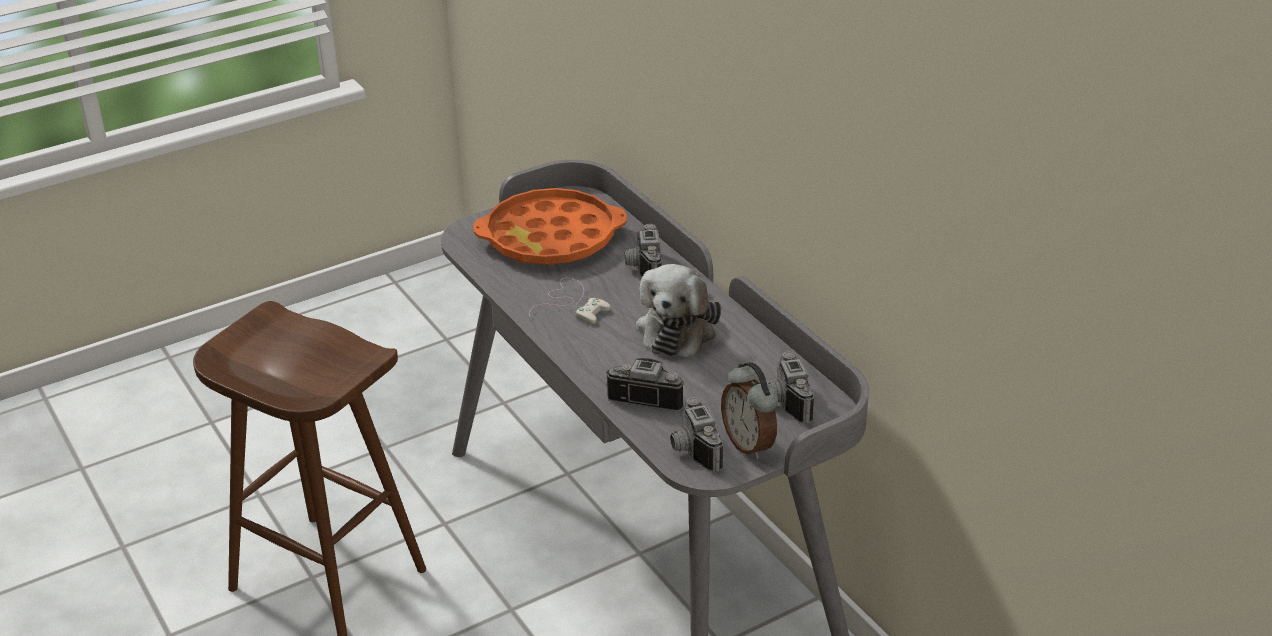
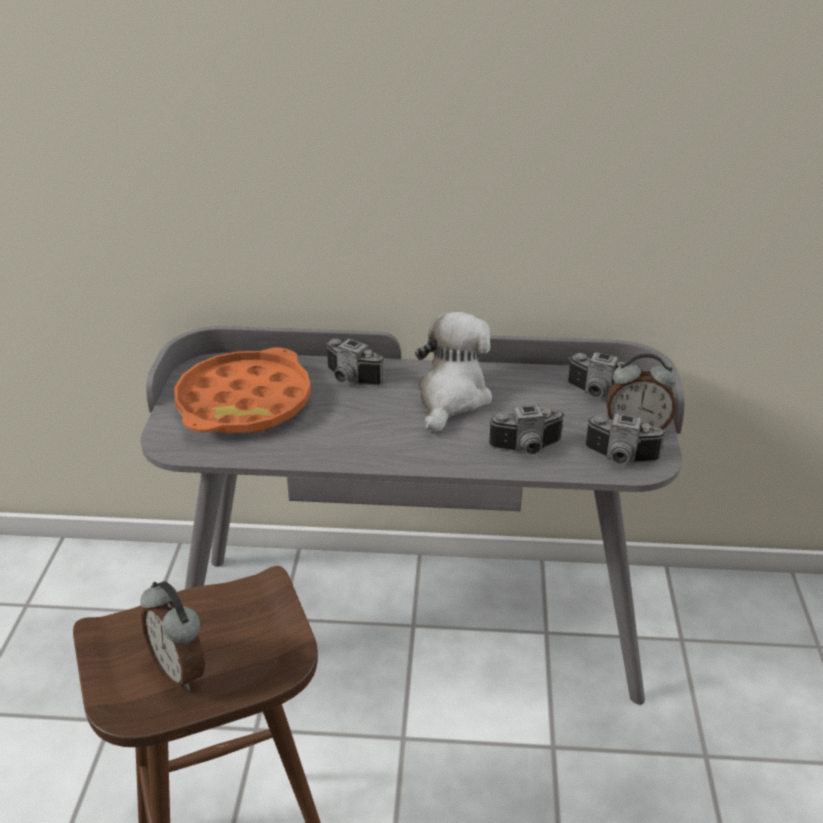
camera: 55 degrees left, 0 degrees up
(266, 361) = (181, 670): none -> alarm clock
(572, 303) = (354, 432): white game controller -> none
(648, 396) = (527, 449): camera -> camera turned 150 degrees counterclockwise
(678, 328) = (451, 398): plush toy -> plush toy turned 120 degrees counterclockwise

